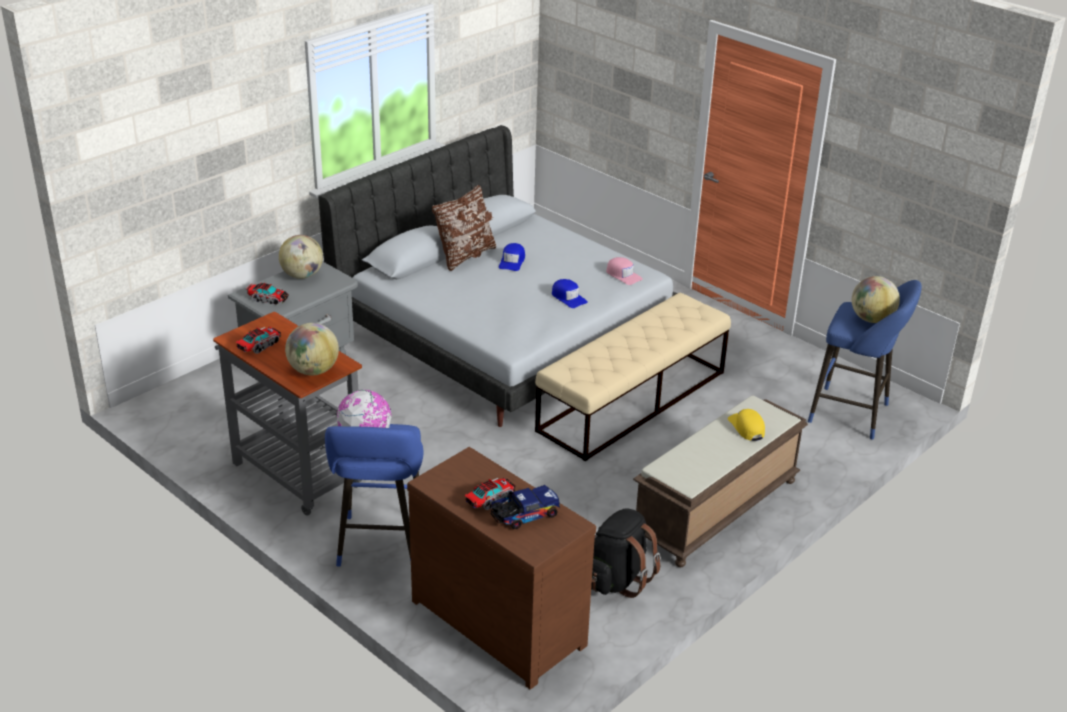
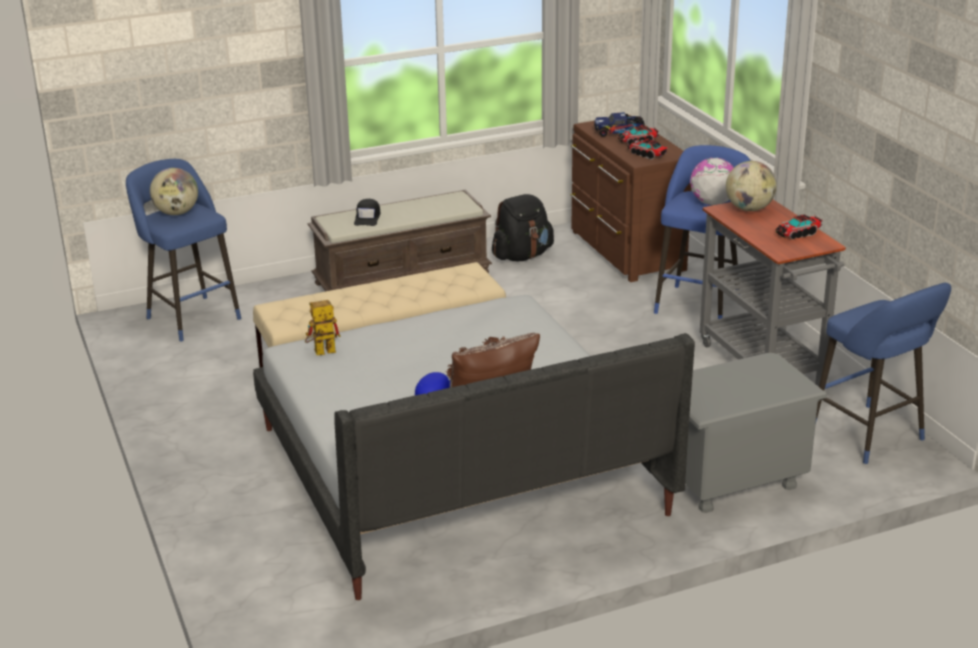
camera: 155 degrees left, 5 degrees down
(191, 419) = (871, 437): none -> blue stool
(268, 299) = (776, 375): toy truck -> toy truck (647, 155)
(302, 275) = (725, 398): globe -> none
(568, 298) = (411, 339): blue cap -> none
(623, 275) = (320, 353): pink cap -> toy robot
(746, 427) = (367, 218): yellow cap -> black cap

